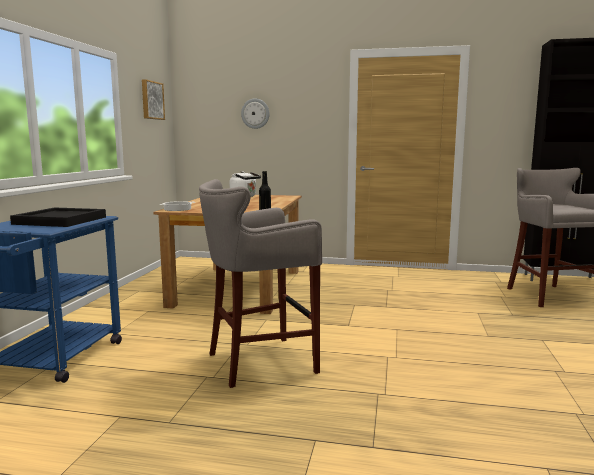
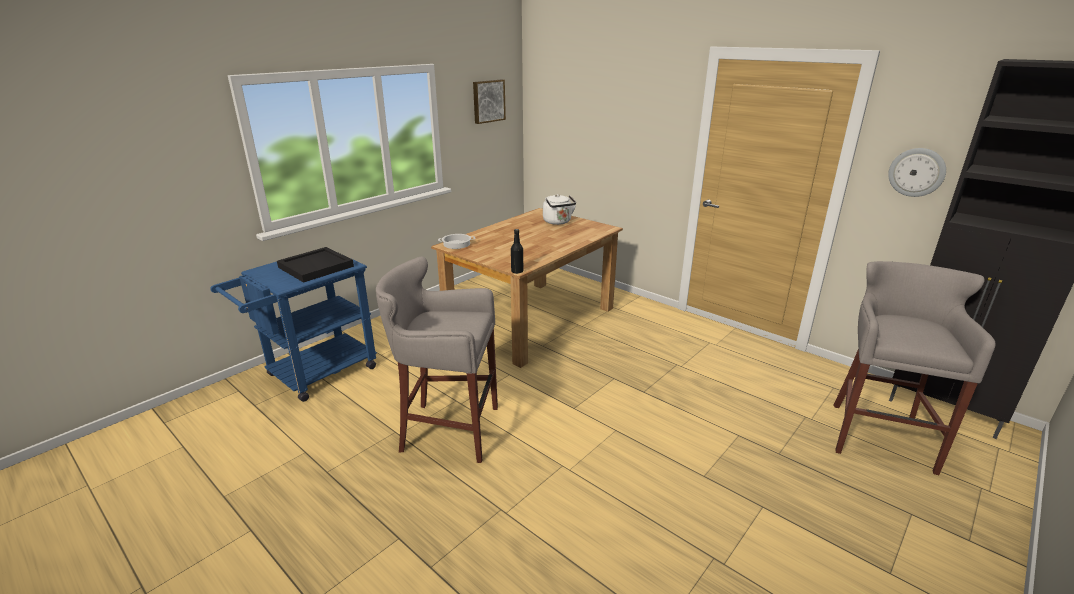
camera: 30 degrees right, 15 degrees up
(255, 113) = (598, 118): wall clock -> wall clock (916, 172)

